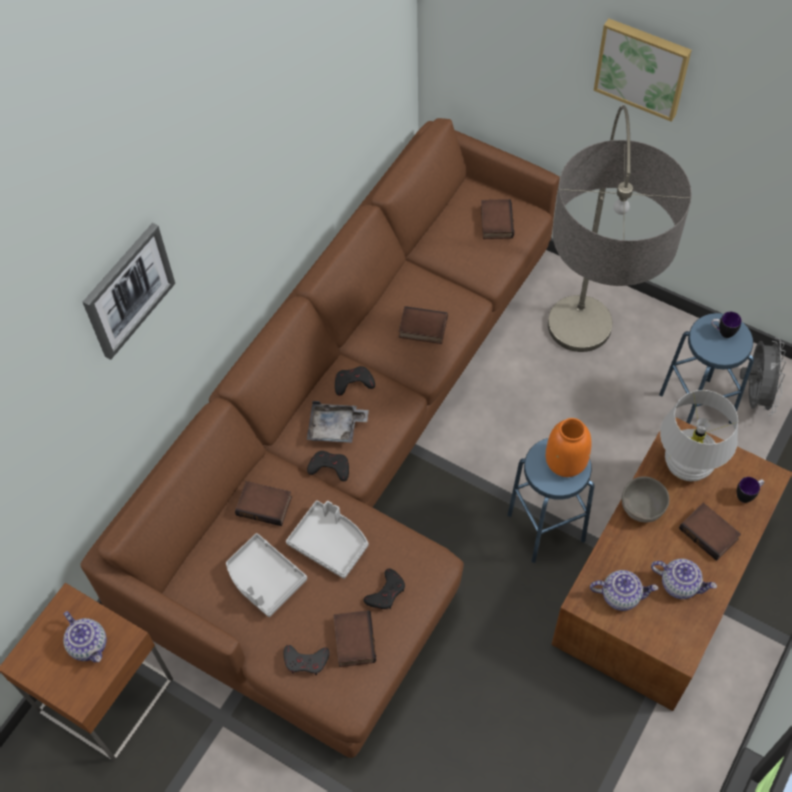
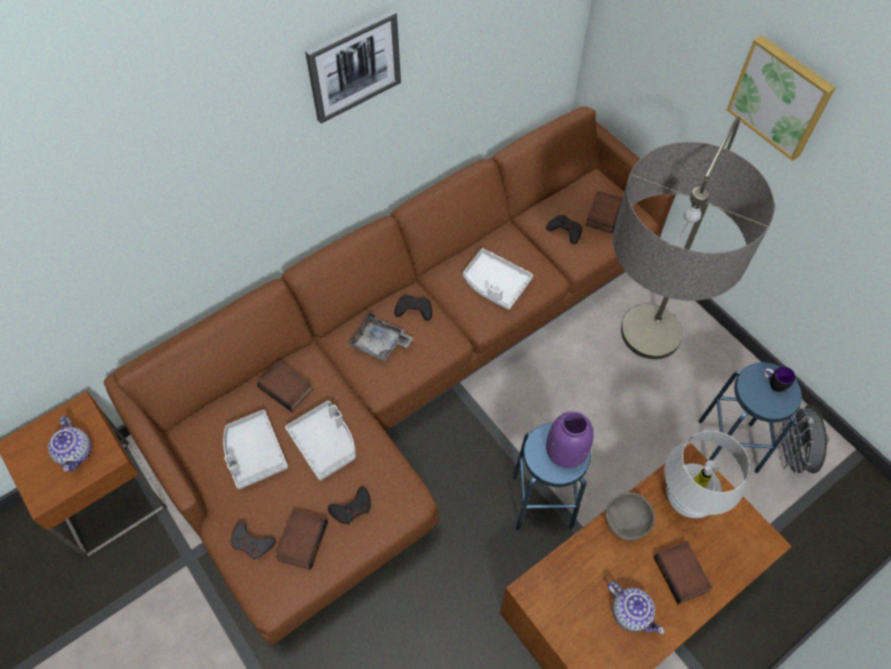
camera: 20 degrees right, 0 degrees up
(128, 290) = (185, 140): picture -> picture (354, 66)
(329, 467) = (358, 376): black game controller -> black game controller (565, 230)
(422, 329) = (495, 284): book -> white tray
(566, 462) = (566, 452): orange vase -> purple vase
(621, 595) = (568, 600): teapot -> none
(747, 495) = (736, 551): mug -> none
(754, 395) = (790, 454): grey fan -> grey fan turned 150 degrees clockwise

